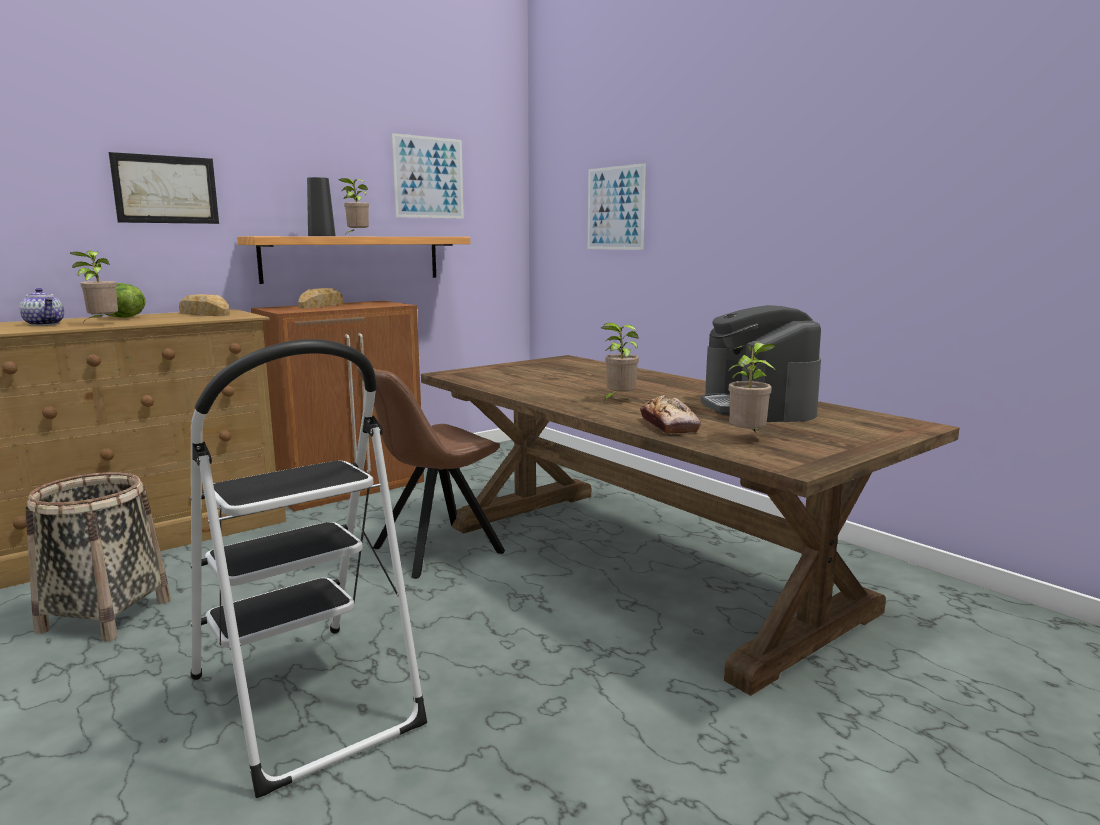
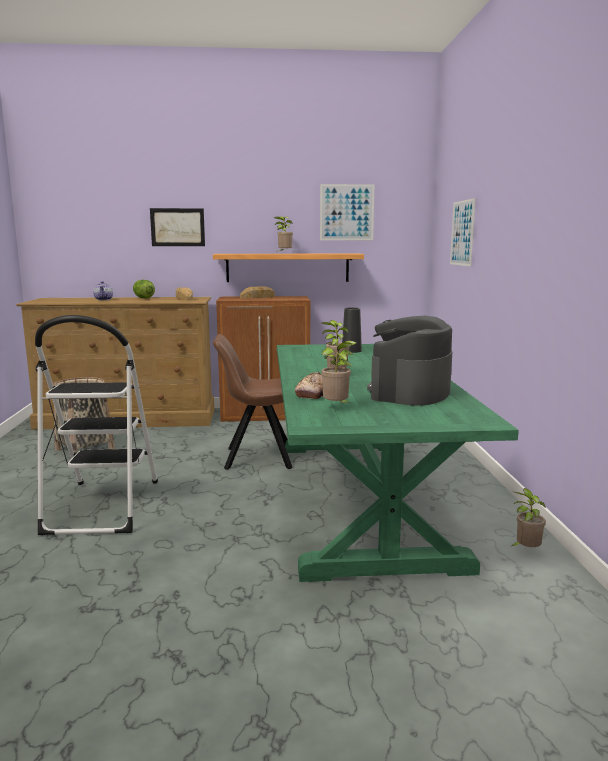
camera: 35 degrees right, 0 degrees up
(102, 323) = (124, 301): potted plant -> potted plant (526, 550)
(321, 236) = (259, 253): black vase -> black vase (351, 351)
(641, 564) = (360, 497): brown dining table -> green dining table

